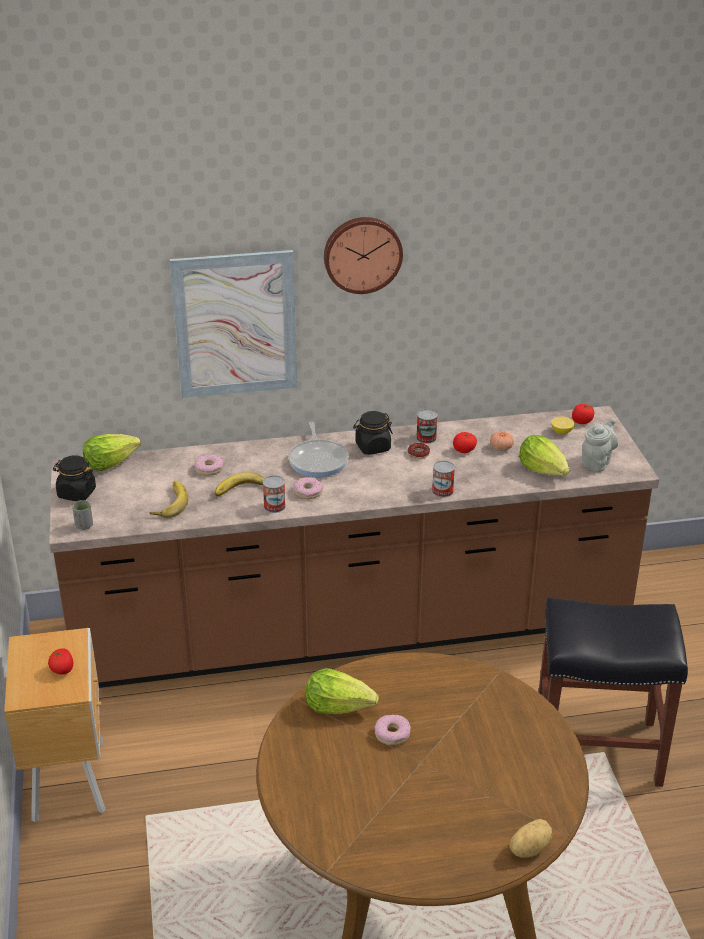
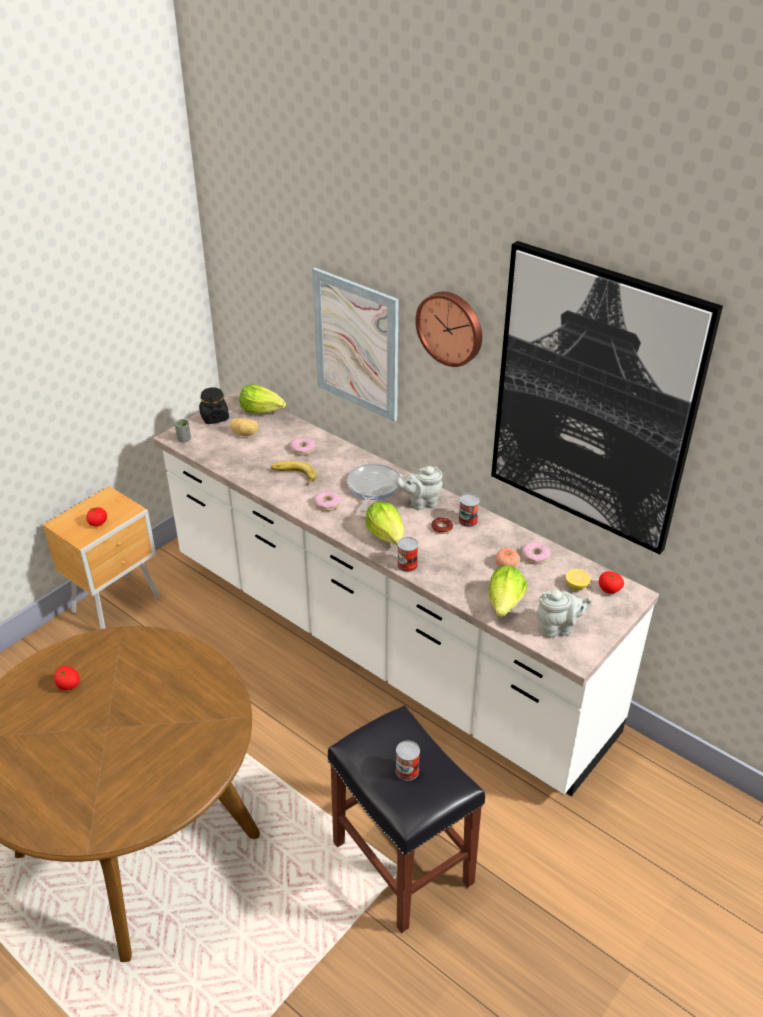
camera: 50 degrees right, 5 degrees up
(169, 503) = (245, 456): banana -> none
(274, 506) = (292, 499): can -> can (407, 770)
(318, 460) = (372, 487): frying pan -> frying pan turned 150 degrees clockwise
(339, 706) = (132, 653): lettuce -> lettuce (386, 535)
(352, 631) = (381, 643): brown counter -> white counter
(372, 447) = (421, 502): black jar -> grey teapot
(392, 734) = (124, 696): donut -> donut (535, 556)
(464, 450) = (477, 548): tomato -> tomato (68, 685)
(525, 258) = (593, 400): none -> picture
(528, 848) = (56, 836): potato -> potato (245, 434)

